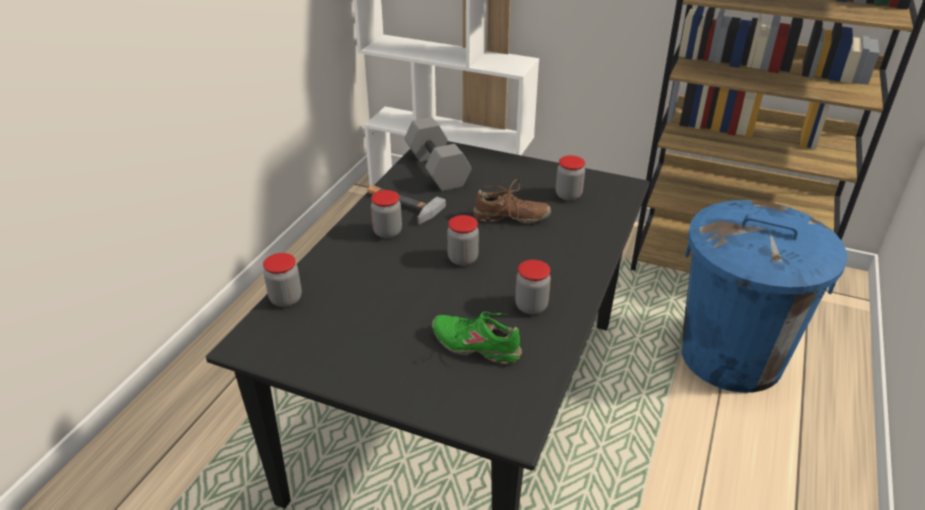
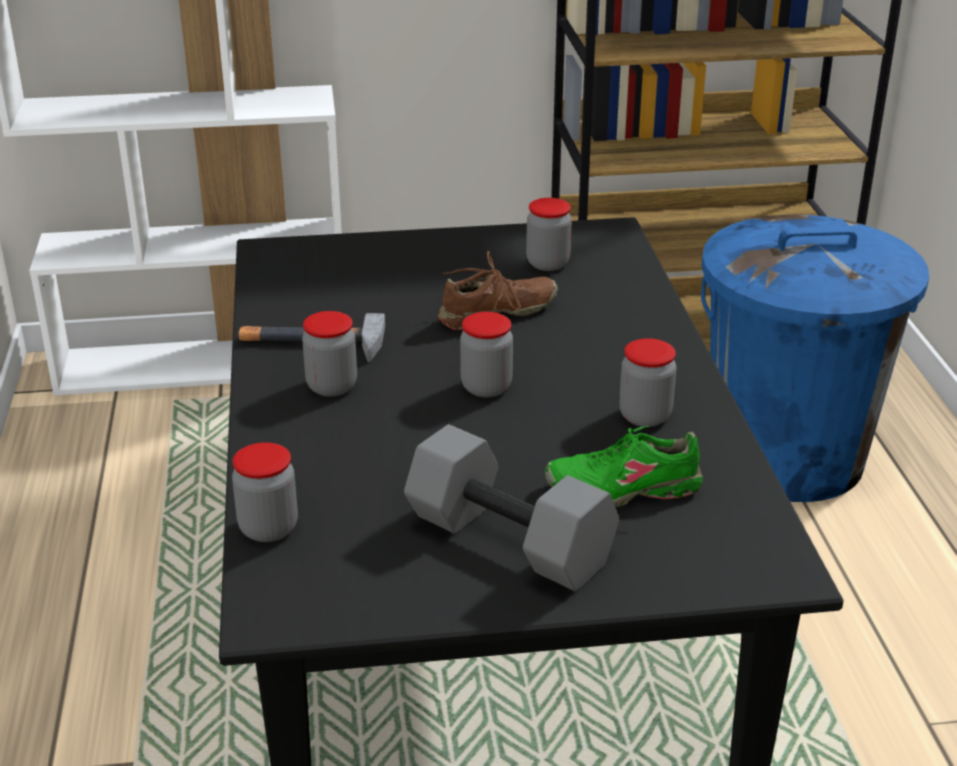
camera: 30 degrees left, 5 degrees down
(438, 169) = (318, 279): grey dumbbell -> grey dumbbell (513, 540)

